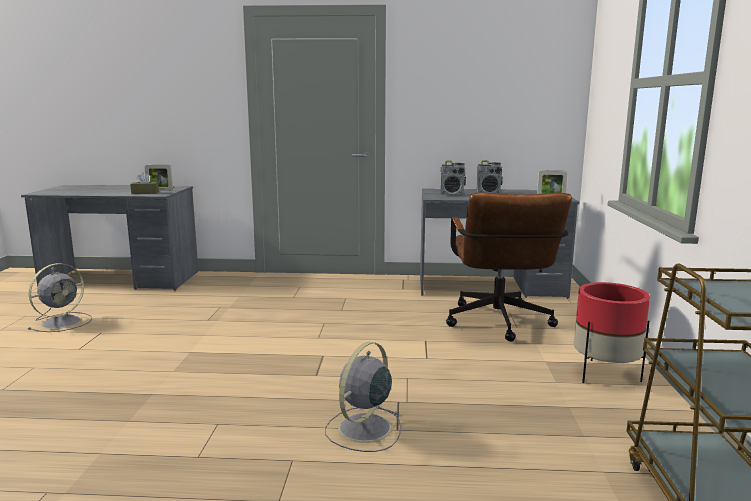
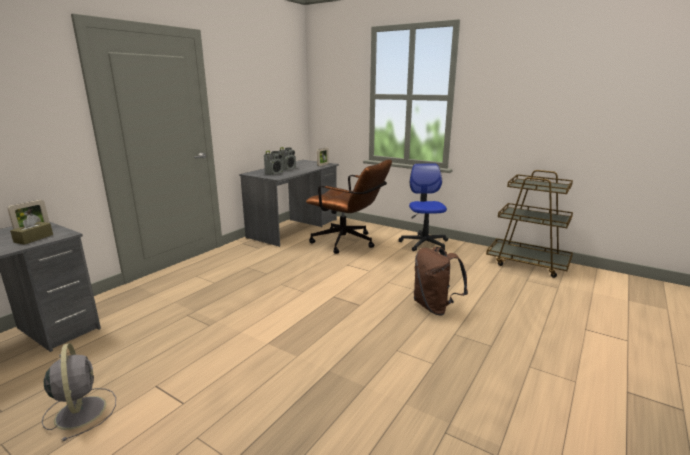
camera: 60 degrees left, 5 degrees up
(363, 429) = (435, 307): grey fan -> brown backpack
(604, 374) = (424, 243): red planter -> office chair

